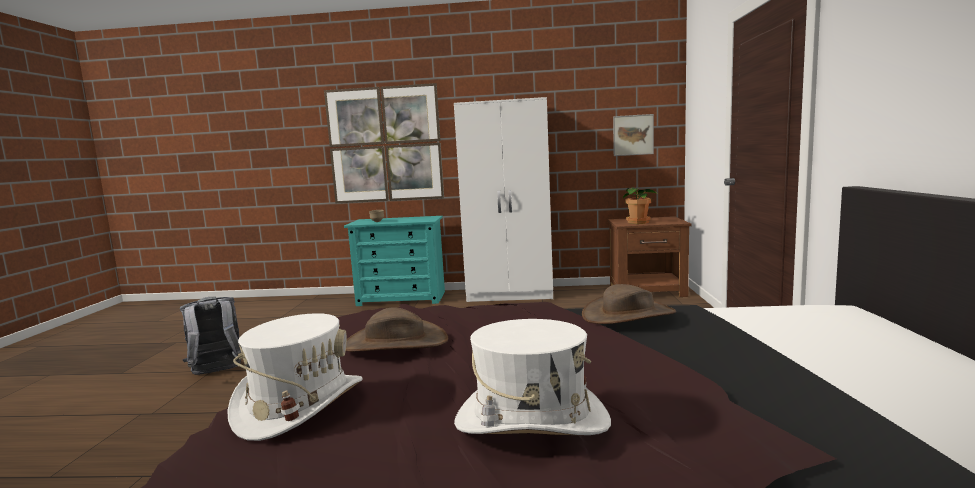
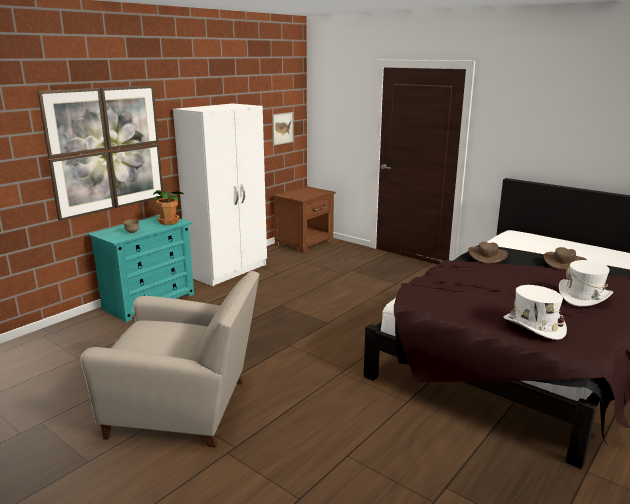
camera: 55 degrees left, 10 degrees up
(217, 372) = (186, 408): grey backpack -> beige armchair
(395, 343) = (475, 297): brown hat -> brown hat (564, 262)
(639, 222) = (304, 195): potted plant -> potted plant (169, 222)

